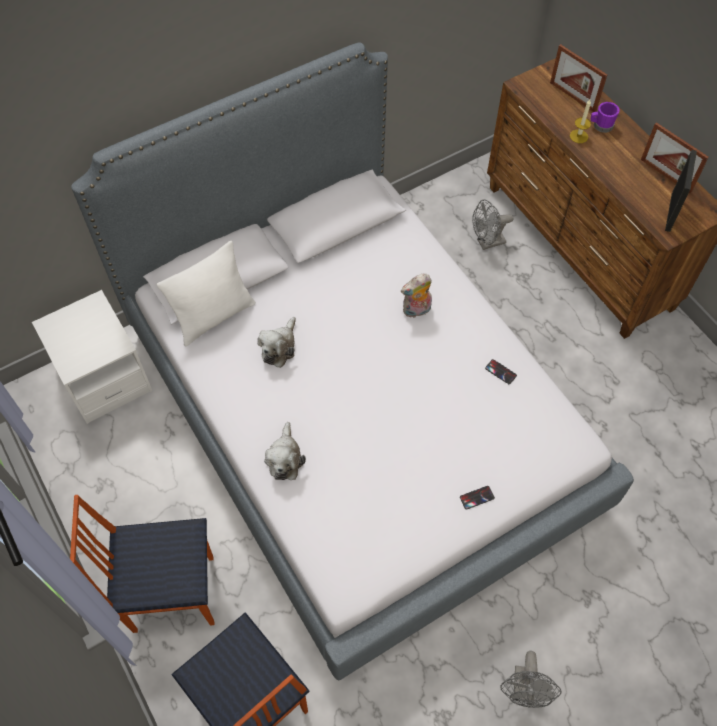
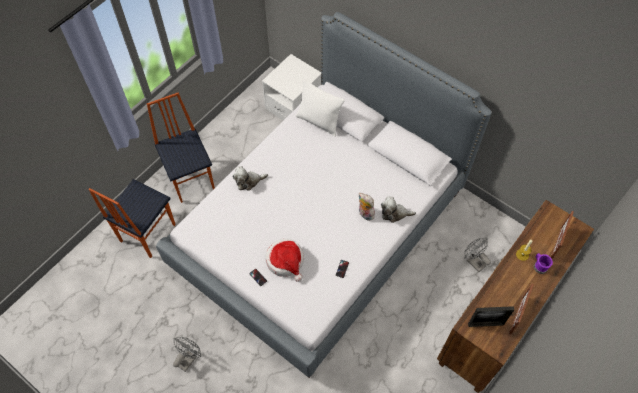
camera: 70 degrees right, 0 degrees up
(279, 347) = (312, 157): plush toy -> plush toy (395, 213)
(461, 446) = (286, 261): none -> hat
(524, 691) = (189, 358): grey fan -> grey fan turned 135 degrees clockwise

